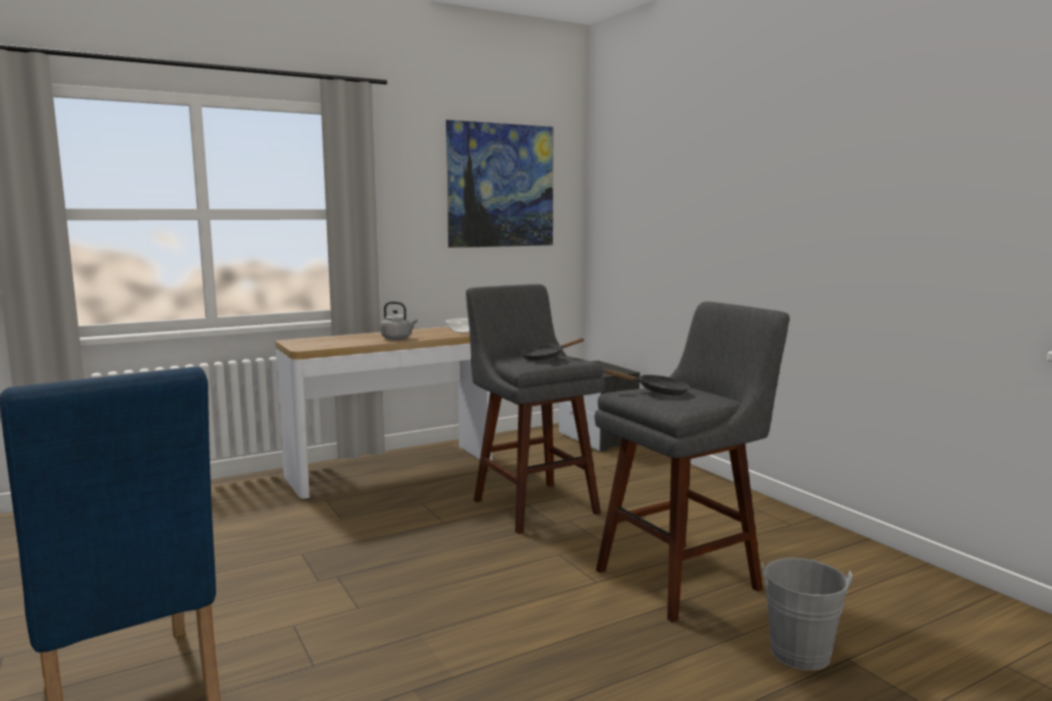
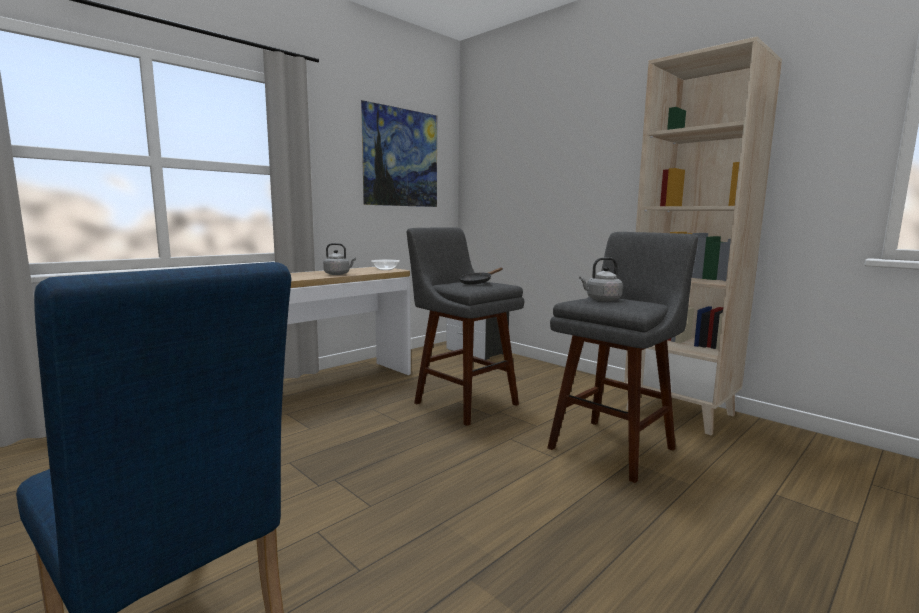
camera: 15 degrees left, 0 degrees up
(657, 392) = (601, 299): black frying pan -> grey kettle
(799, 649) = (738, 491): grey bucket -> none
(815, 544) = (681, 412): none -> beige bookcase

